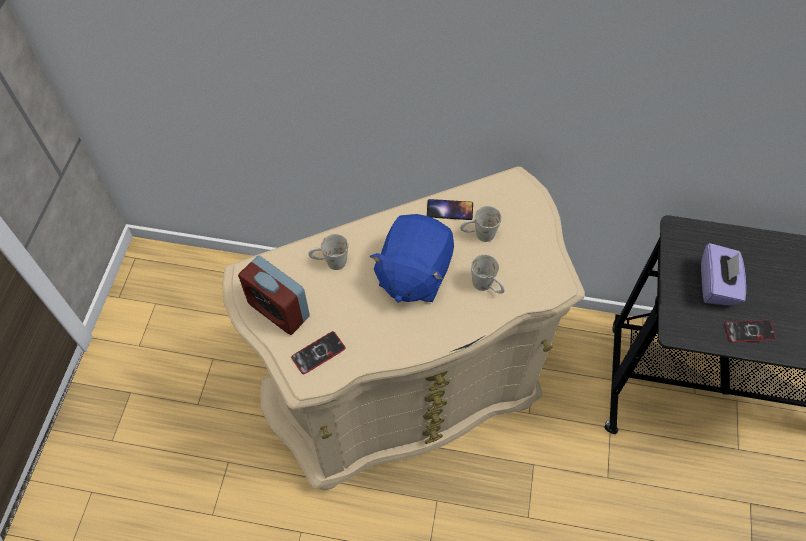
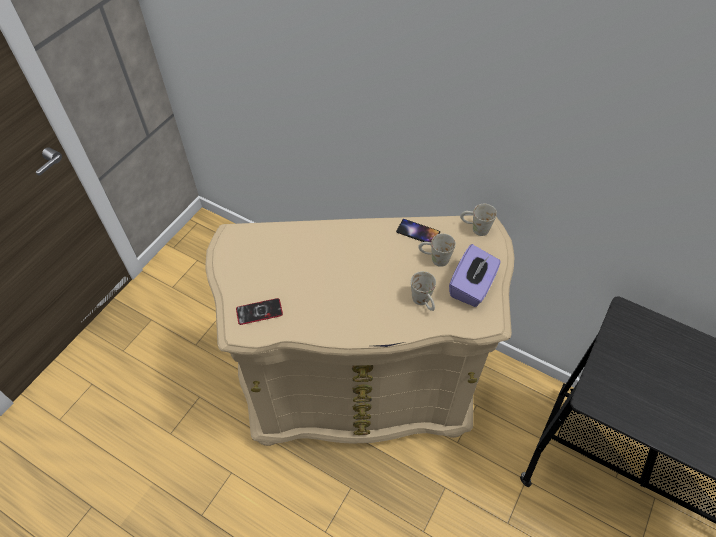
camera: 20 degrees right, 5 degrees down
(279, 310) = (243, 269): alarm clock -> none
(330, 262) = (301, 244): white mug -> white mug (475, 228)
(413, 273) = (365, 273): blue plush toy -> none
(716, 285) = (645, 371): purple tissue box -> purple tissue box (472, 286)
(749, 331) = (663, 422): phone -> none

